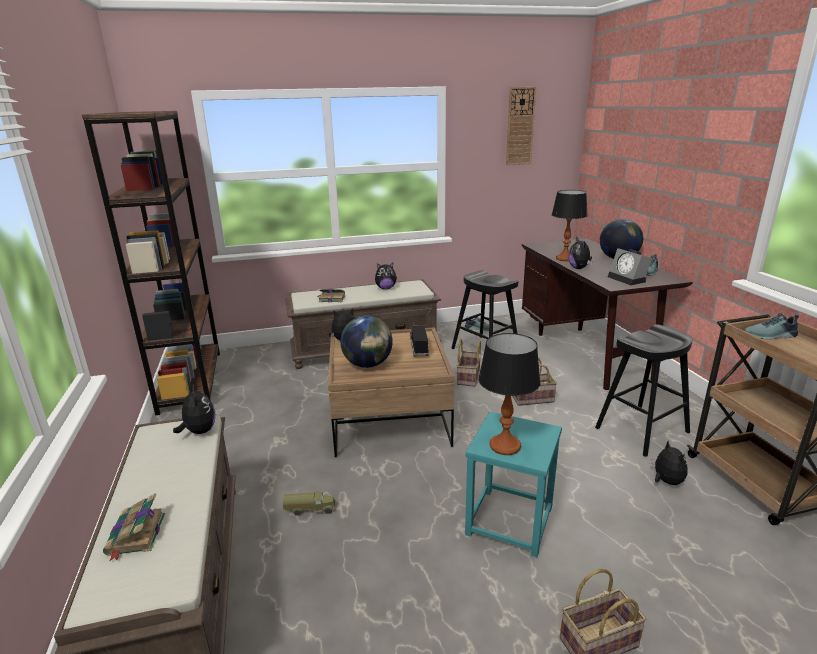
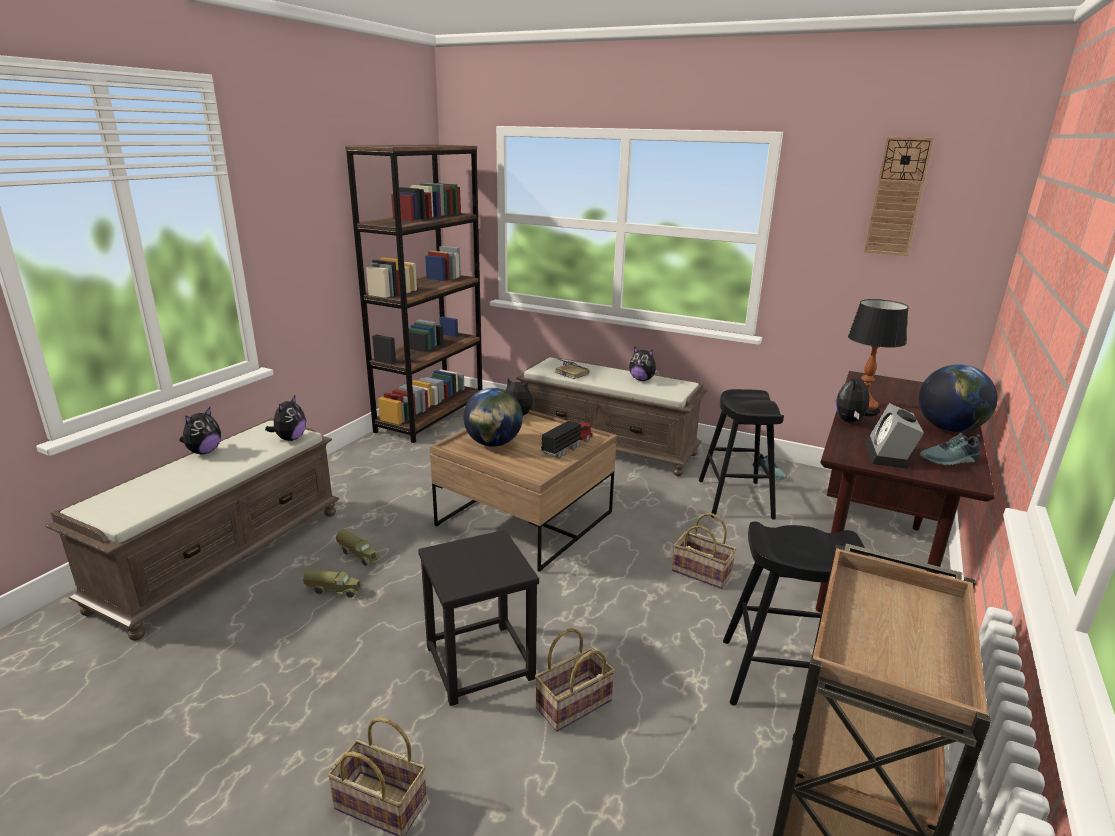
camera: 40 degrees right, 0 degrees up
(135, 535) = (156, 483): book -> none
(335, 545) = (334, 590): none -> toy truck
(469, 378) = (666, 518): basket -> basket (573, 706)
(504, 446) = (454, 563): table lamp -> none
(510, 521) = (480, 663): turquoise stool -> black stool
(666, 481) = (707, 743): plush toy -> plush toy (204, 452)
(771, 336) = (896, 599): shoe -> none

